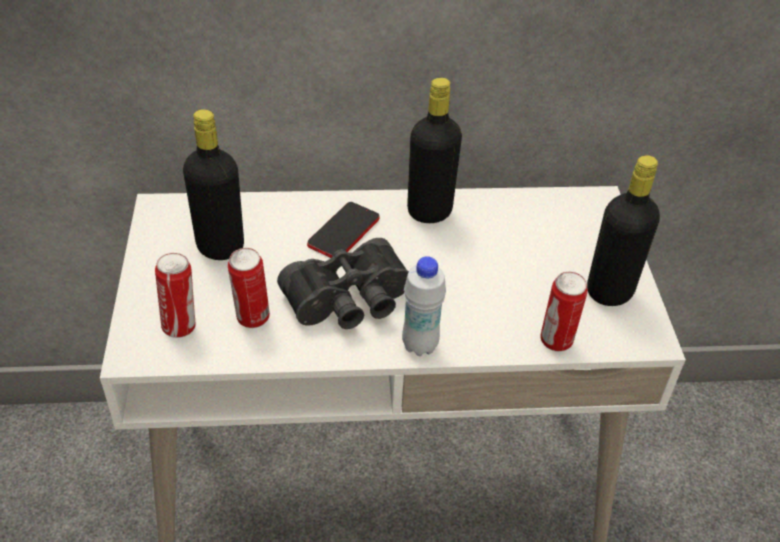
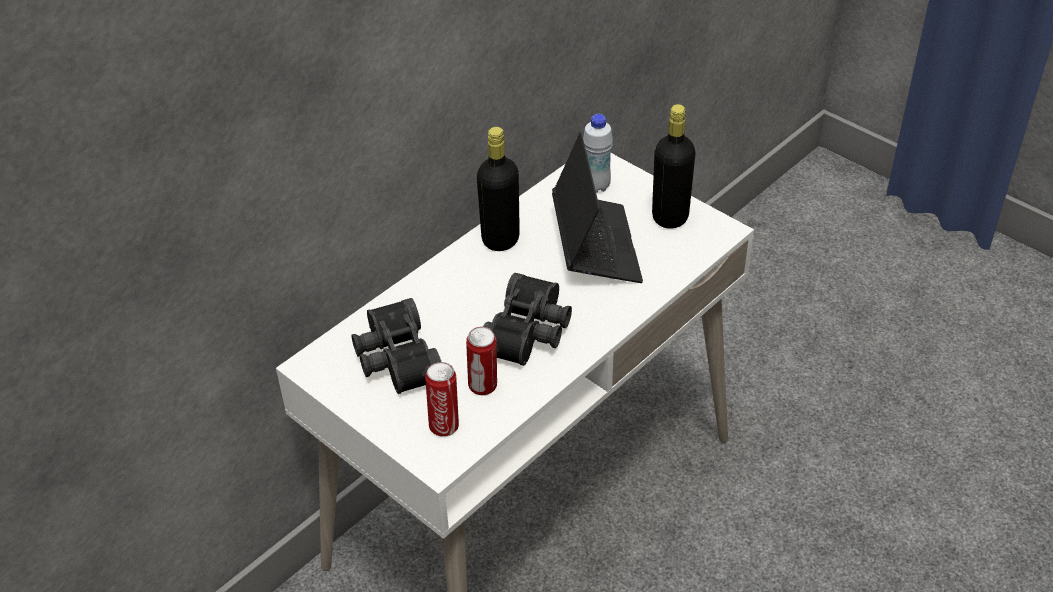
camera: 40 degrees left, 0 degrees up
(220, 247) = (395, 359): black bottle -> black binoculars
(344, 232) = (464, 291): phone -> none
(420, 345) = (605, 327): white bottle -> white bottle (596, 186)
(503, 271) = (595, 246): none -> laptop
(556, 341) = (677, 268): can -> none

